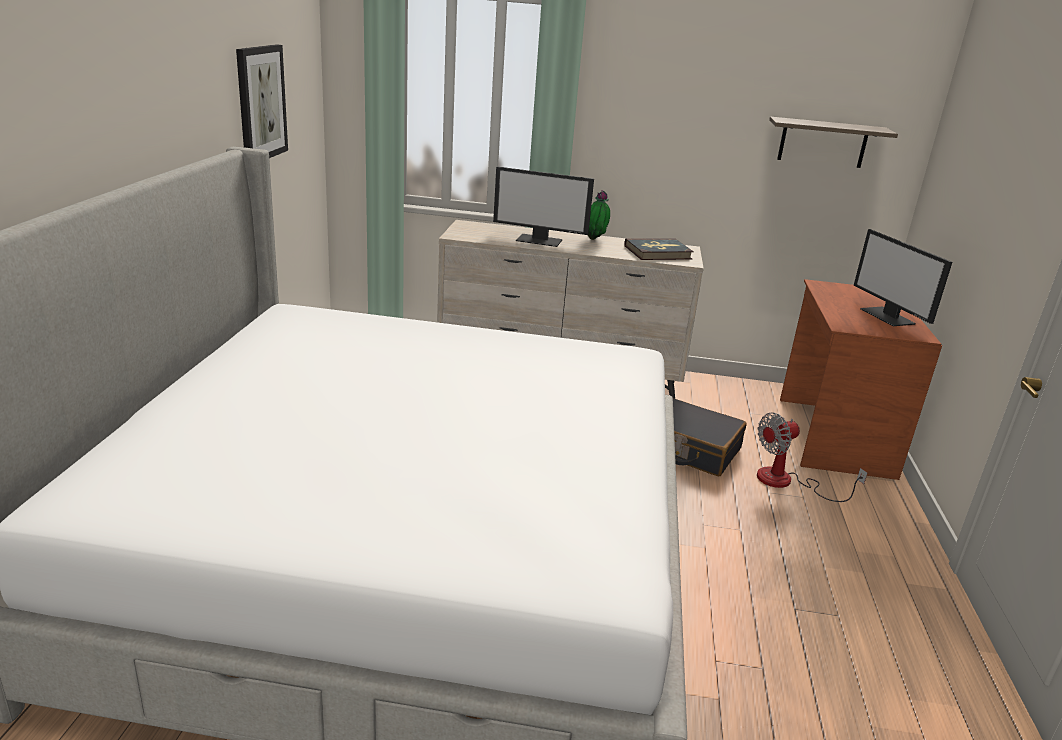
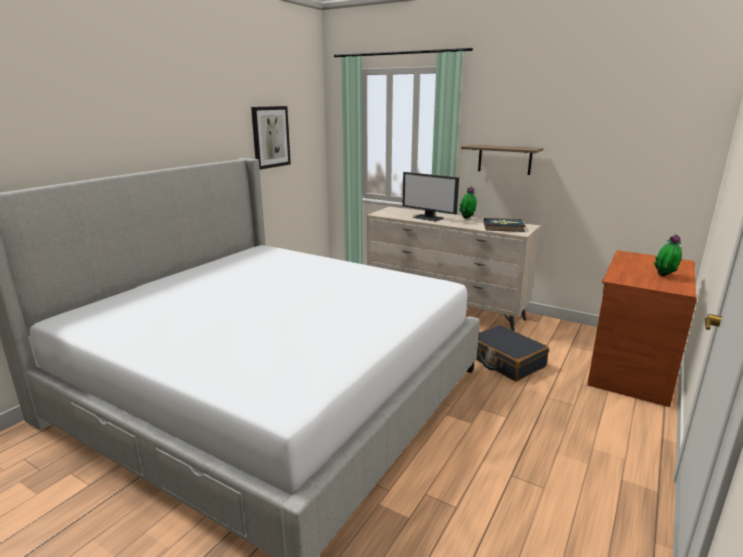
camera: 25 degrees right, 5 degrees down
(787, 482) = (567, 393): fan -> none
(823, 142) = (634, 151): shelf -> shelf (504, 159)
(888, 316) = (665, 276): monitor -> potted plant

